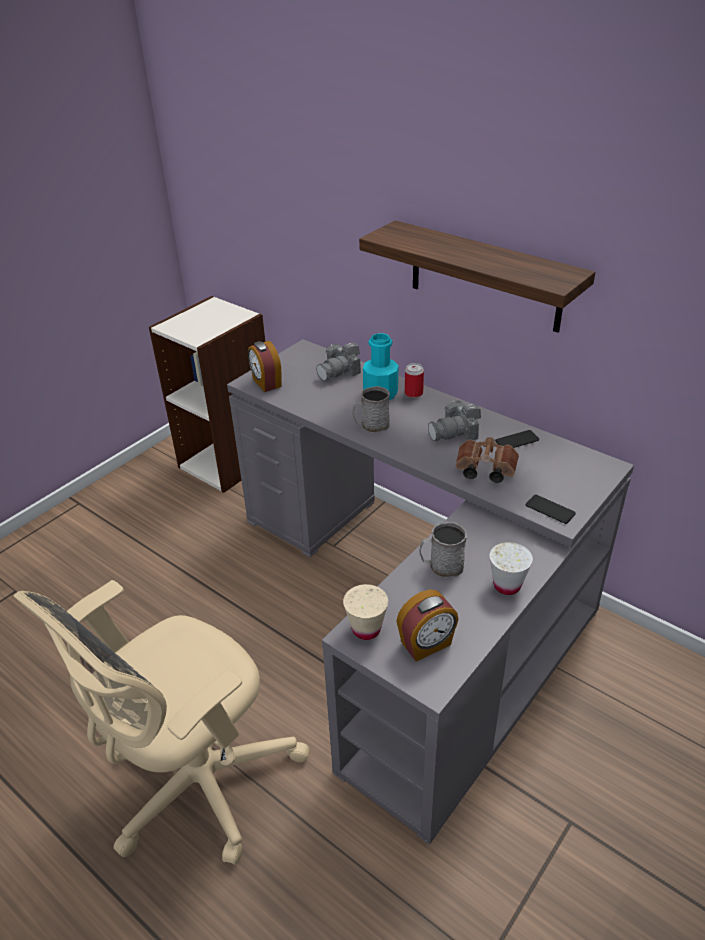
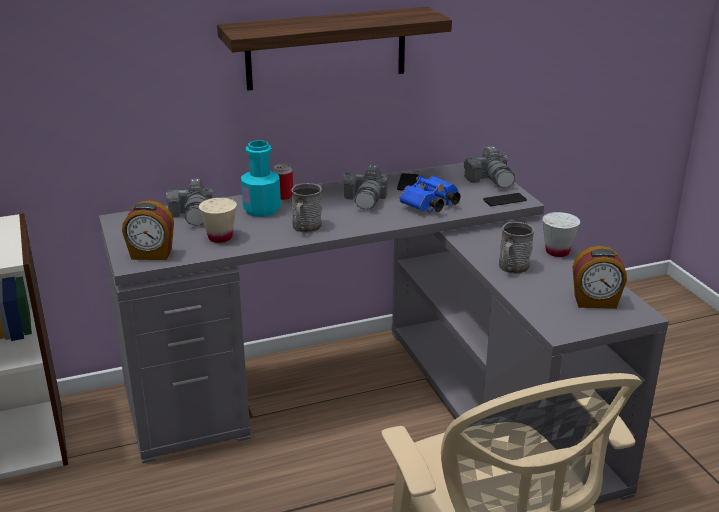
camera: 60 degrees left, 10 degrees down
(366, 629) = (558, 322): beige cup -> beige cup (220, 237)
(426, 644) = (595, 302): alarm clock -> alarm clock turned 90 degrees clockwise
(483, 470) = (430, 206): brown binoculars -> blue binoculars
(586, 485) = (491, 180): none -> camera

